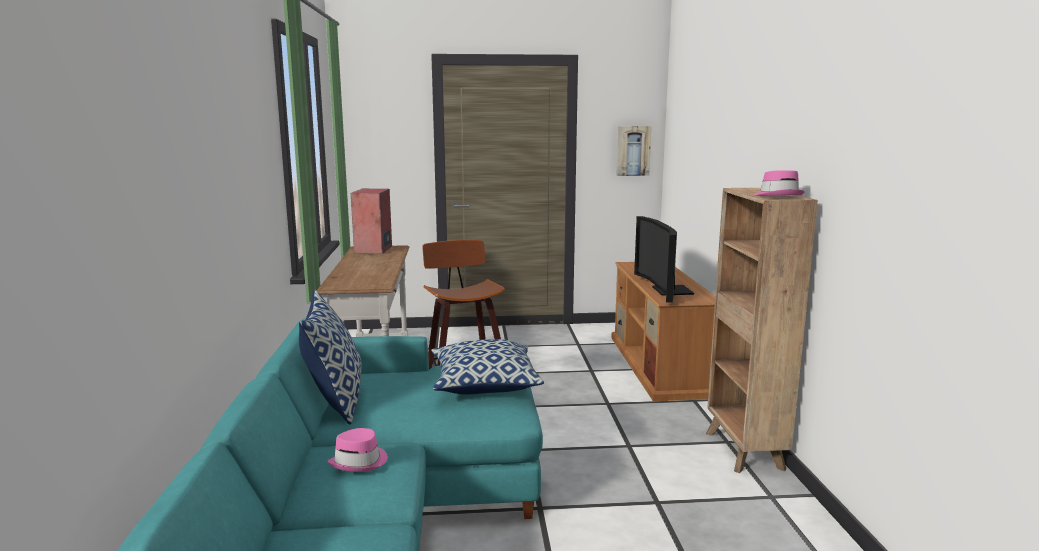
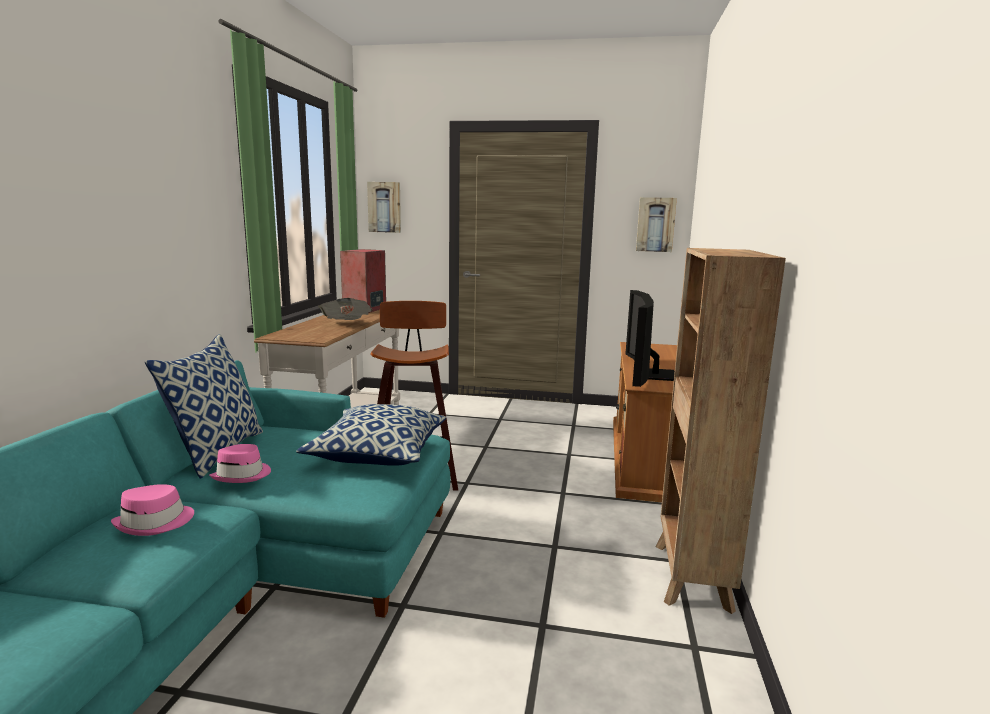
camera: 15 degrees right, 0 degrees up
(364, 141) = (385, 207): none -> picture
(382, 267) = (346, 324): none -> newspaper
(777, 196) = (736, 253): pink hat -> pink hat (243, 475)

